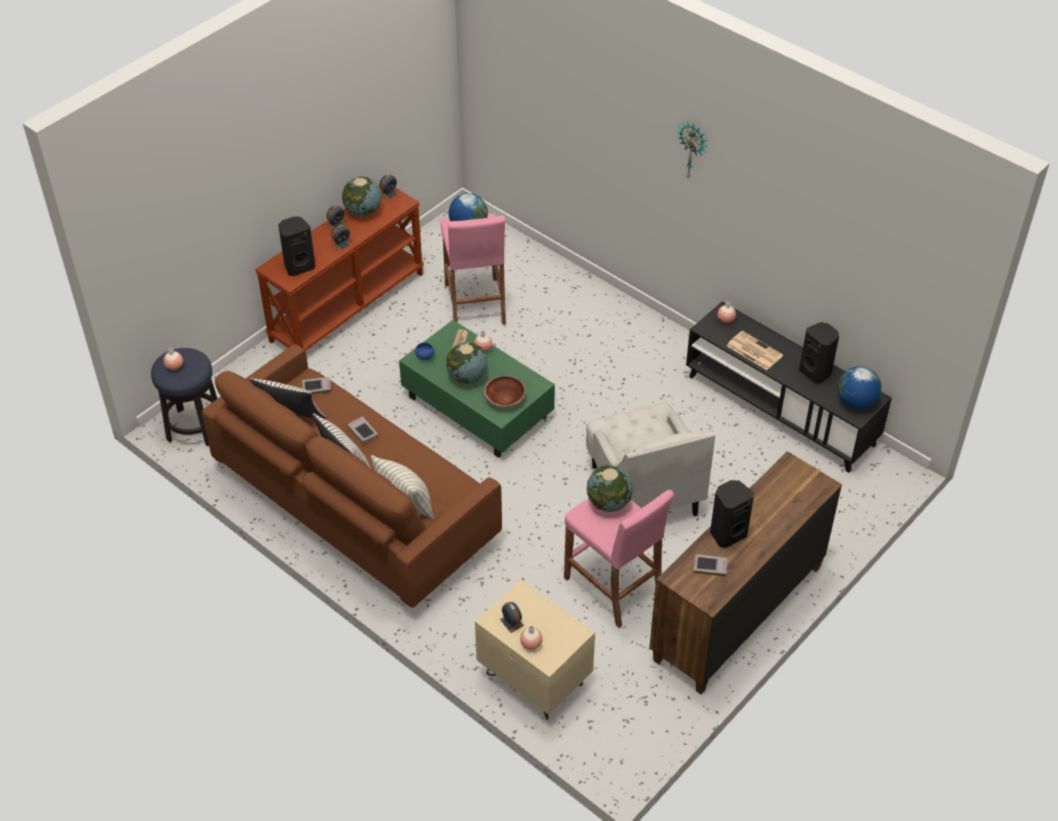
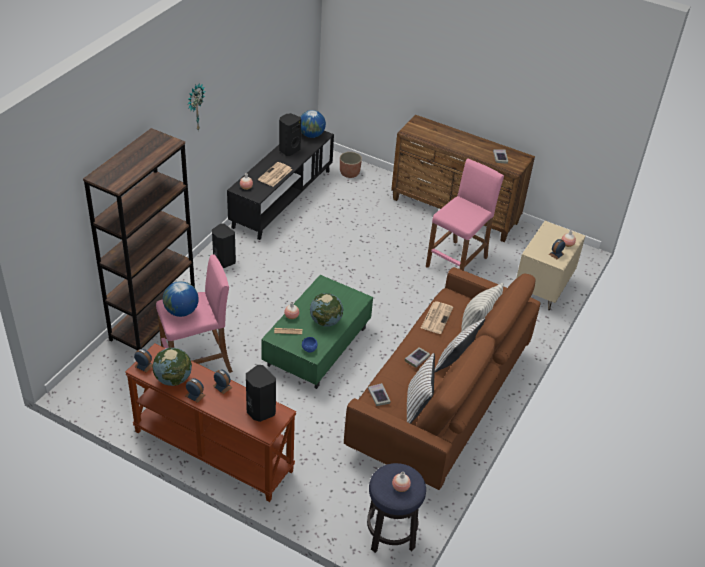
camera: 105 degrees left, 5 degrees down
(428, 465) = (436, 317): none -> newspaper
(505, 399) = (343, 298): brown bowl -> none
(553, 274) = (153, 319): none -> brown bookcase
(608, 503) = (453, 213): globe -> none
(643, 489) = (371, 254): white armchair -> none
(727, 533) = (472, 152): black speaker -> black speaker (223, 261)
(843, 496) = (349, 173): none -> planter

